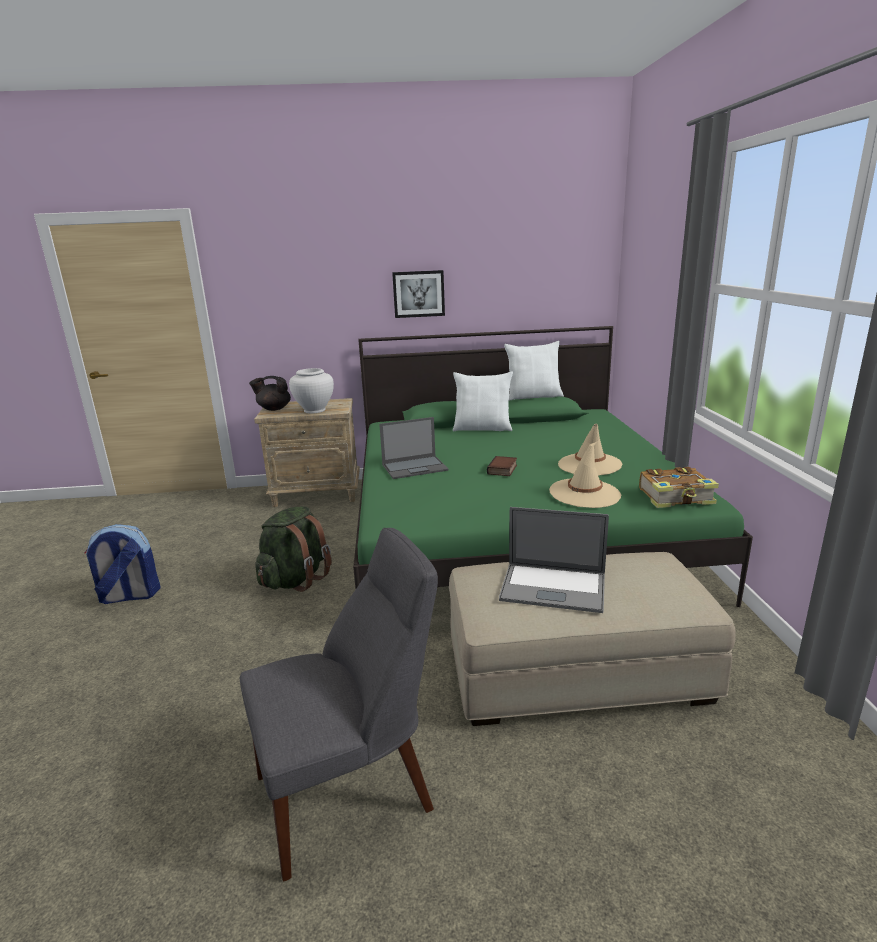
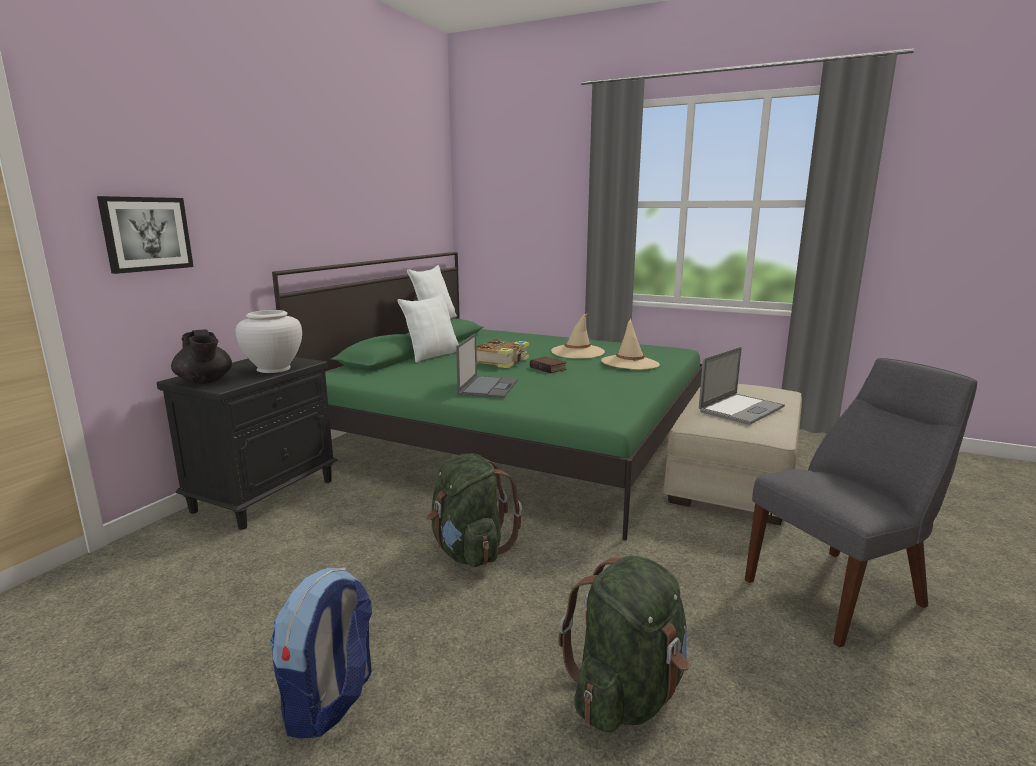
camera: 60 degrees left, 5 degrees down
(157, 690) = (627, 693): none -> green backpack
(273, 409) = (205, 381): black teapot -> black teapot turned 60 degrees counterclockwise
(317, 494) = (265, 495): beige nightstand -> black nightstand
(352, 790) = (840, 592): grey chair -> grey chair turned 60 degrees clockwise
(418, 294) = (322, 215): picture -> picture (146, 234)
(676, 497) = (664, 351): book -> book (503, 361)

